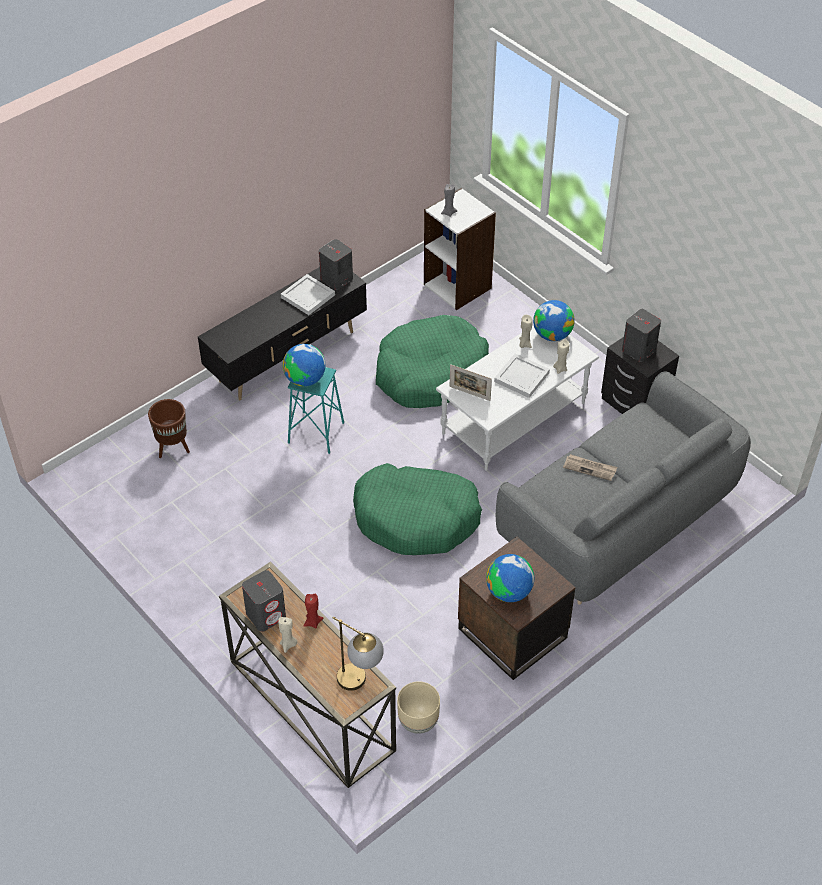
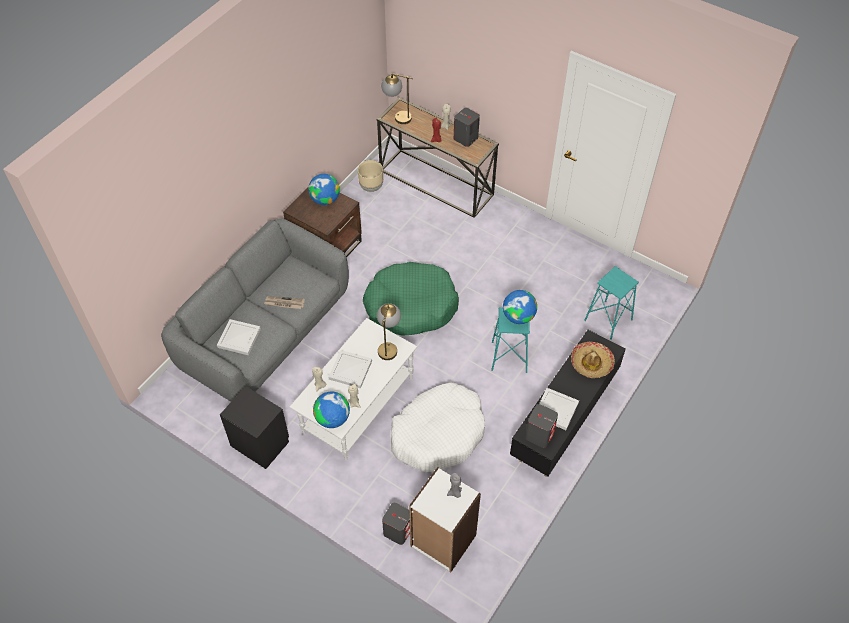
camera: 165 degrees right, 5 degrees up
(172, 448) = (608, 320): brown planter -> turquoise stool
(244, 329) = (591, 363): none -> hat
(430, 373) = (438, 433): green dog bed -> white dog bed
(469, 393) = (388, 346): picture frame -> table lamp
(638, 350) = (255, 411): grey speaker -> grey speaker (398, 530)
(651, 437) = (240, 338): none -> white tray

